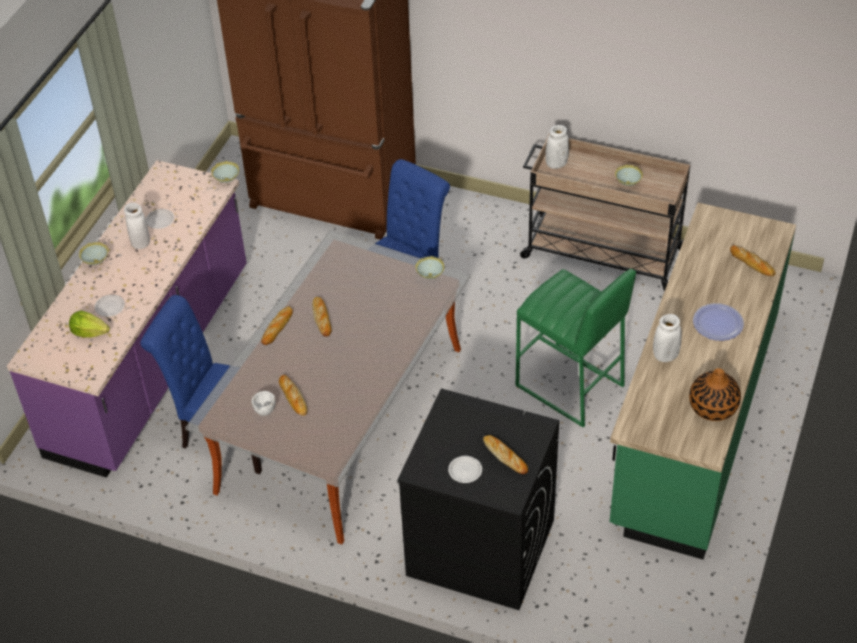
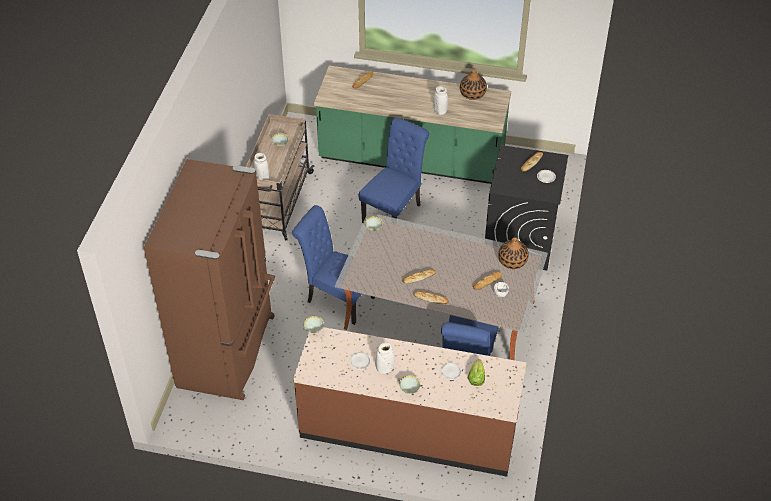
camera: 100 degrees left, 0 degrees up
(152, 362) = (408, 429): purple counter -> brown counter
(327, 435) = (512, 261): none -> vase
(569, 386) = (394, 211): green stool -> blue chair
(717, 323) = (411, 93): plate -> none

